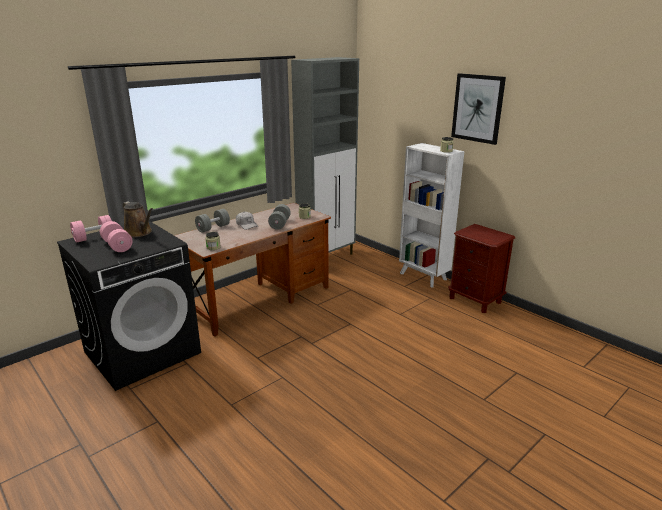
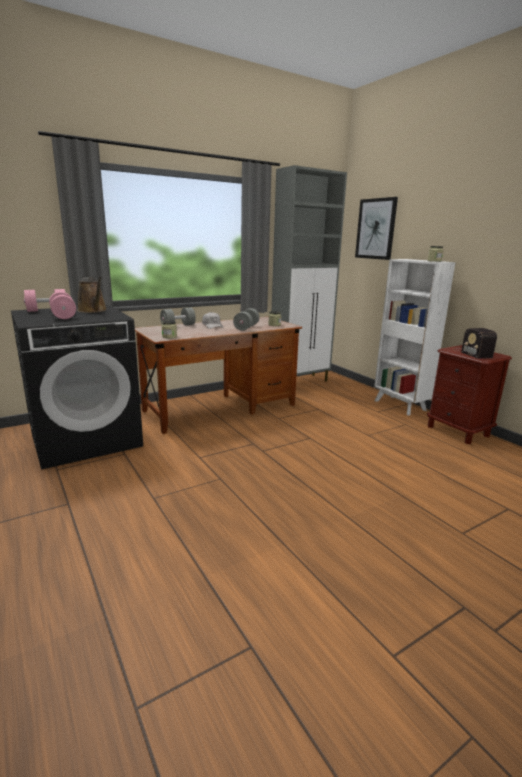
camera: 10 degrees right, 5 degrees down
(477, 108) = (474, 212): picture -> picture (376, 229)
(482, 234) = (472, 352): none -> radio

